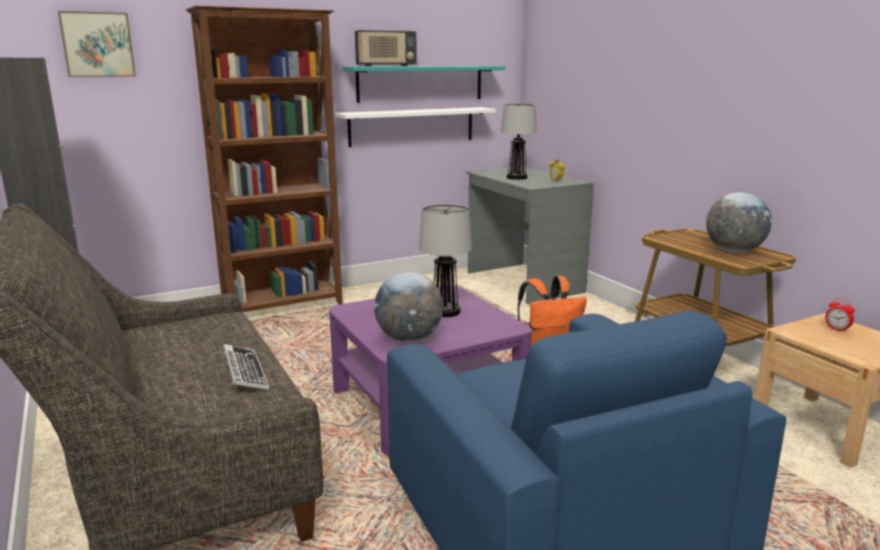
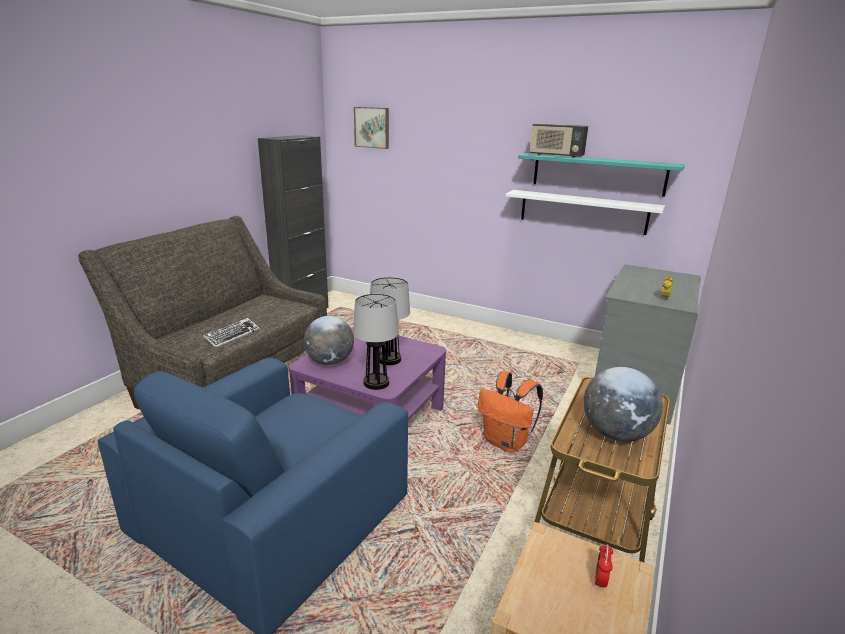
camera: 55 degrees right, 5 degrees up
(284, 307) = (443, 323): brown bookcase -> none
(517, 177) = (641, 283): table lamp -> table lamp (376, 383)

